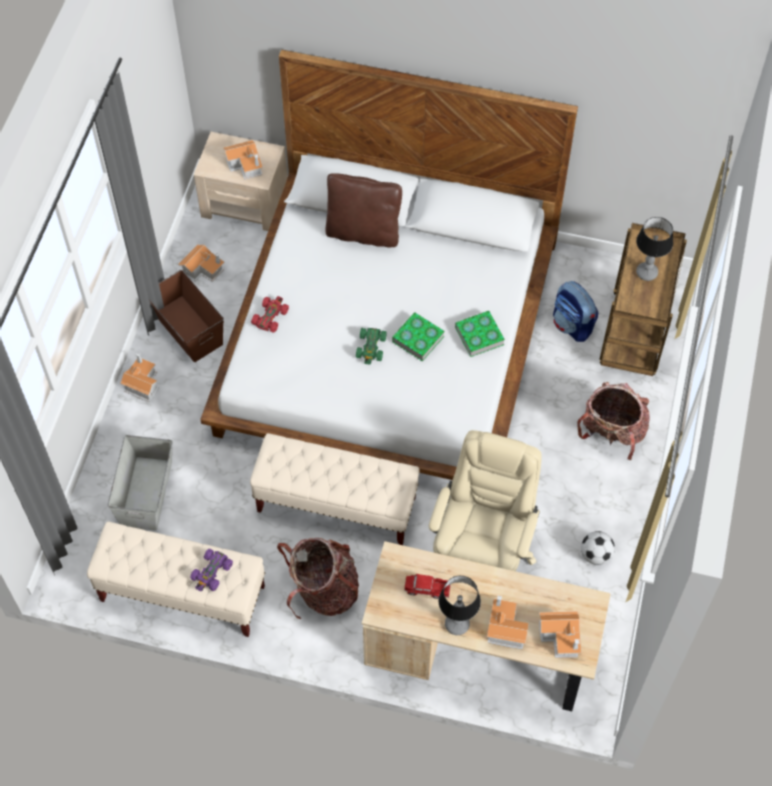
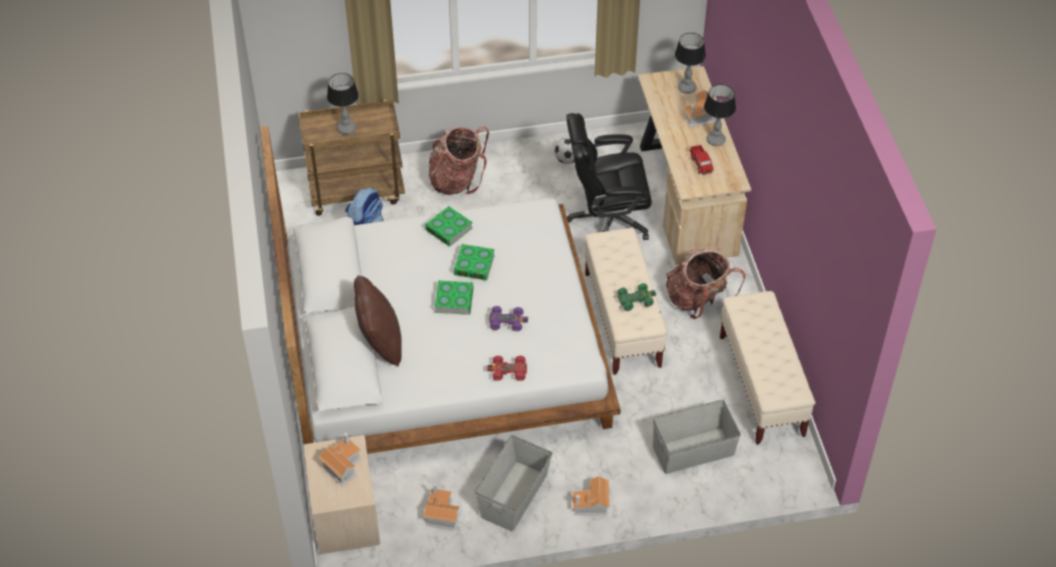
camera: 115 degrees left, 10 degrees down
(188, 328) = (513, 496): brown storage box -> grey storage box
(211, 573) = (758, 320): purple toy car -> purple toy car (507, 321)
(371, 348) = (500, 292): green toy car -> green toy car (635, 300)
(381, 306) = (454, 300): none -> book
(481, 553) = (607, 221): beige office chair -> black office chair
(561, 637) = (687, 88): toy house -> table lamp

